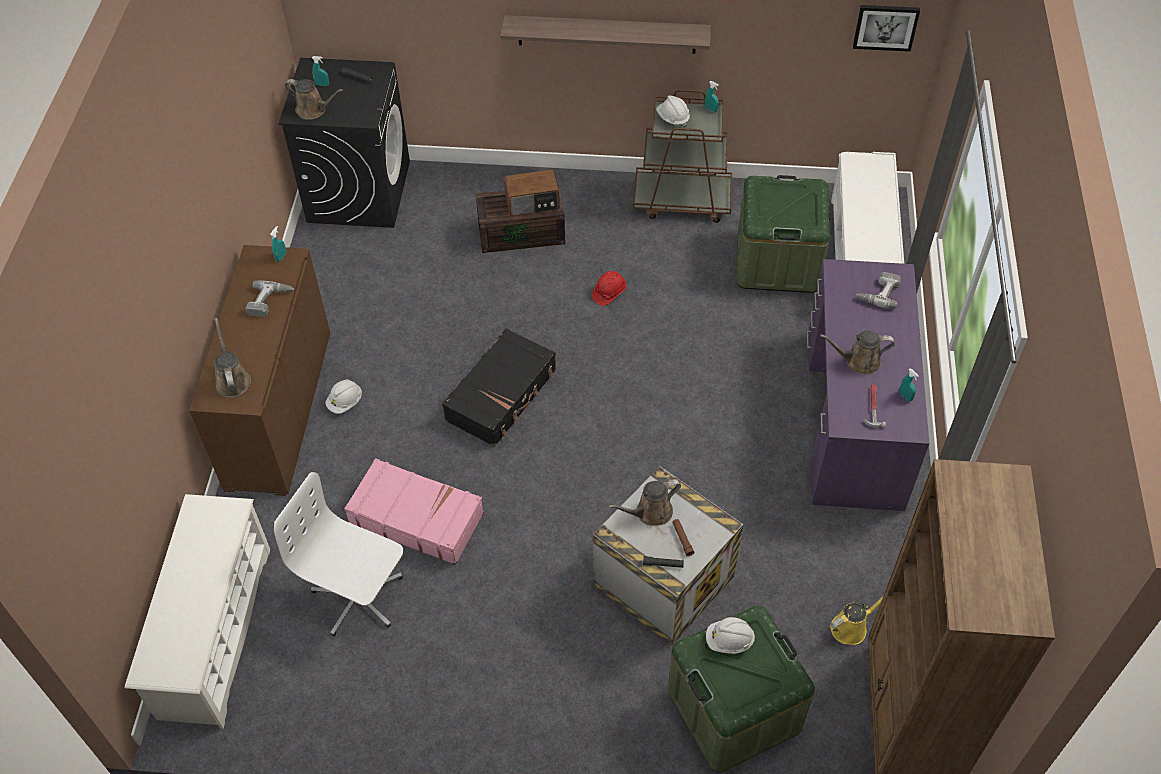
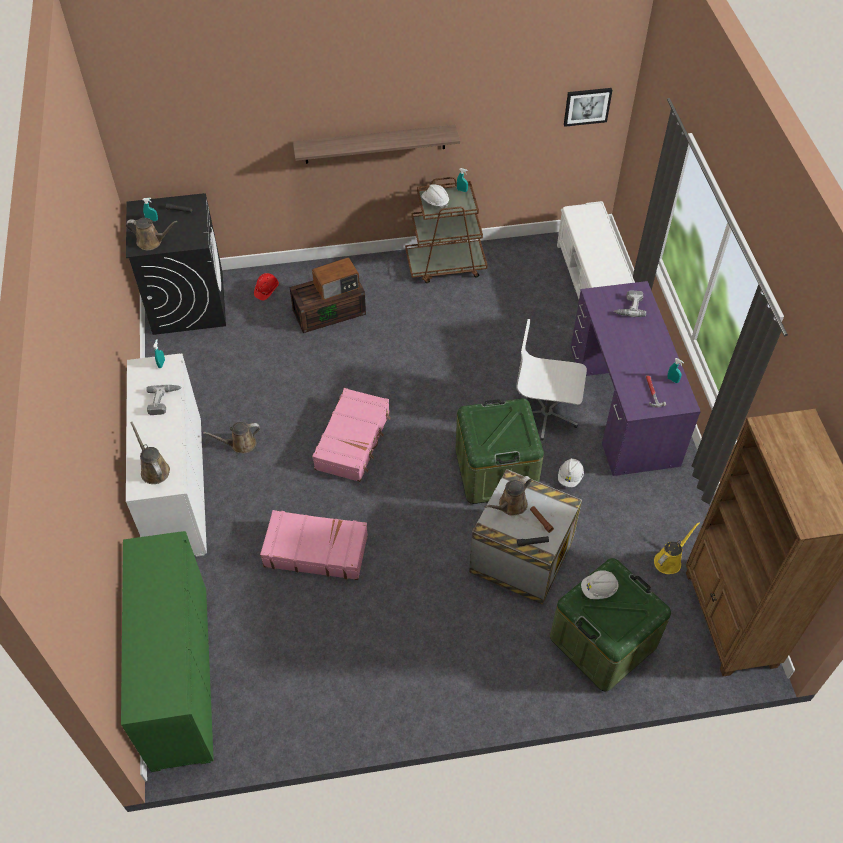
camera: 15 degrees left, 0 degrees up
(215, 632) = (180, 676): white shoe rack -> green cabinet
(279, 410) = (177, 488): brown cabinet -> white cabinet
(345, 402) = (230, 471): white hard hat -> white hard hat (570, 477)
(358, 598) = (289, 623): white office chair -> white office chair (546, 414)
(502, 395) = (353, 441): black suitcase -> pink suitcase
(609, 293) = (411, 346): red hard hat -> red hard hat (266, 290)
(777, 261) = (531, 298): green storage box -> green storage box (495, 471)
(859, 361) = (631, 360): brown watering can -> brown watering can (240, 444)

